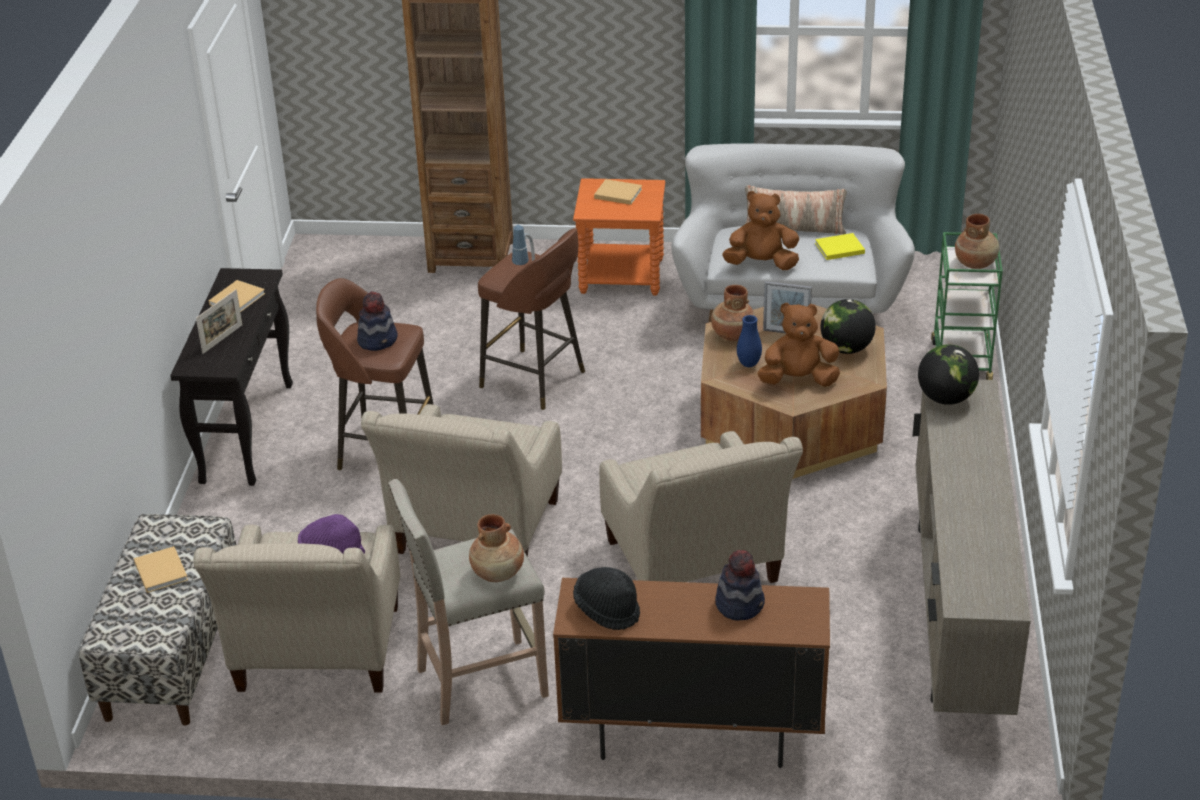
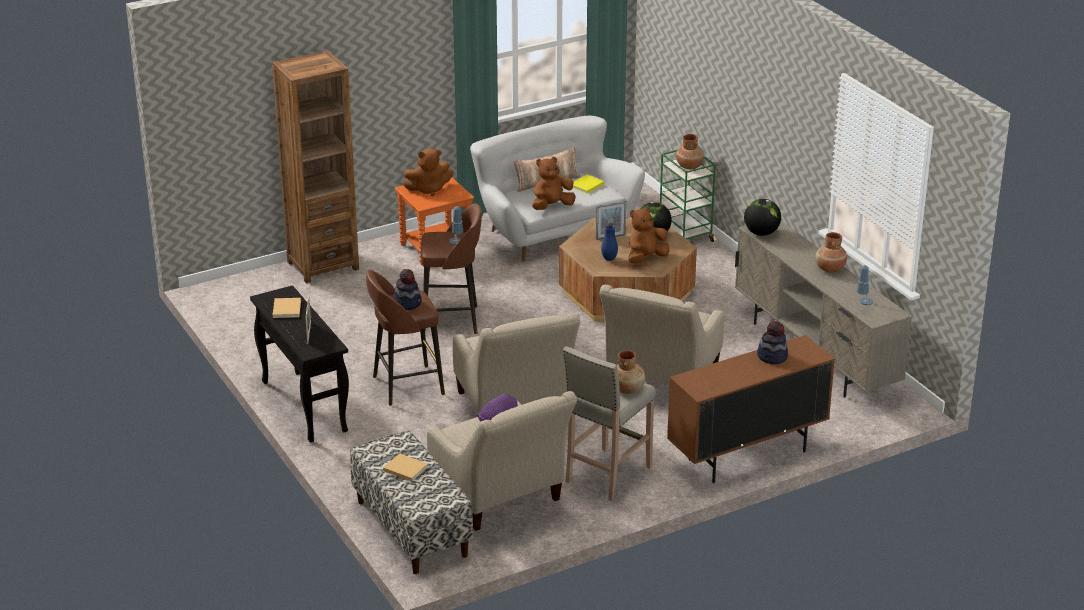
camera: 35 degrees left, 5 degrees down
(607, 610) = (711, 382): black hat -> none
(617, 193) = (428, 189): beige book -> brown plush toy
(696, 570) = (660, 382): beige armchair -> beige armchair turned 75 degrees clockwise
(732, 335) = (582, 247): brown vase -> brown vase (830, 269)
(970, 574) = (863, 306): none -> table lamp

